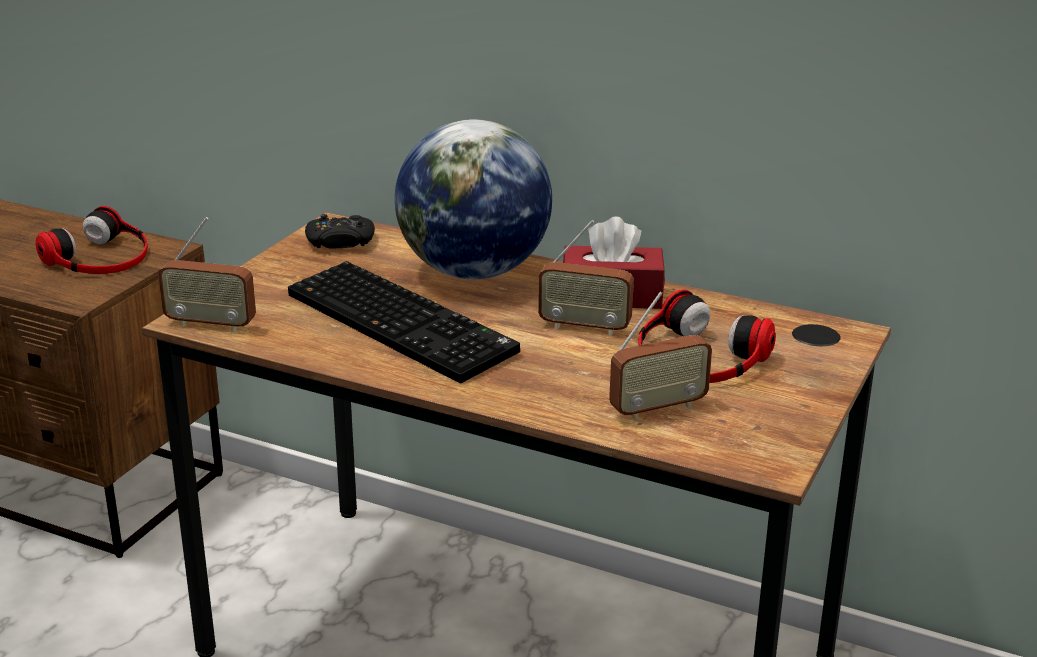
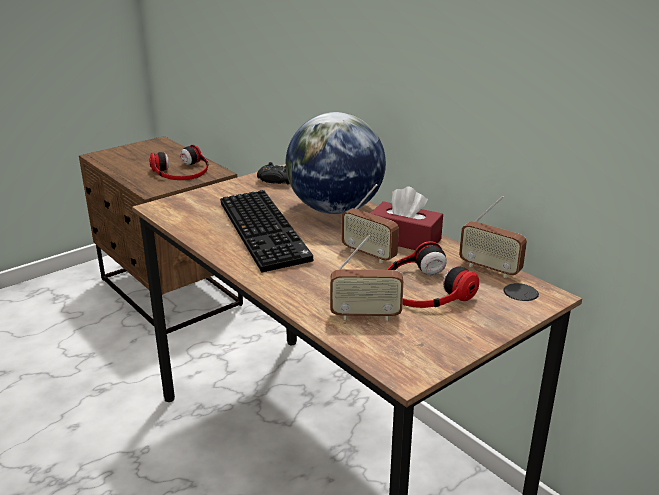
camera: 25 degrees right, 0 degrees up
(211, 324) = (165, 211): radio -> radio (489, 269)

